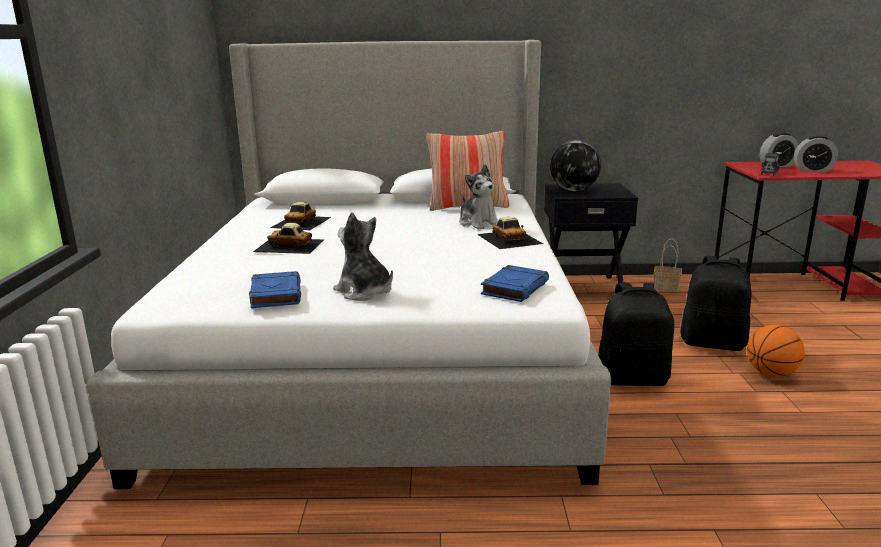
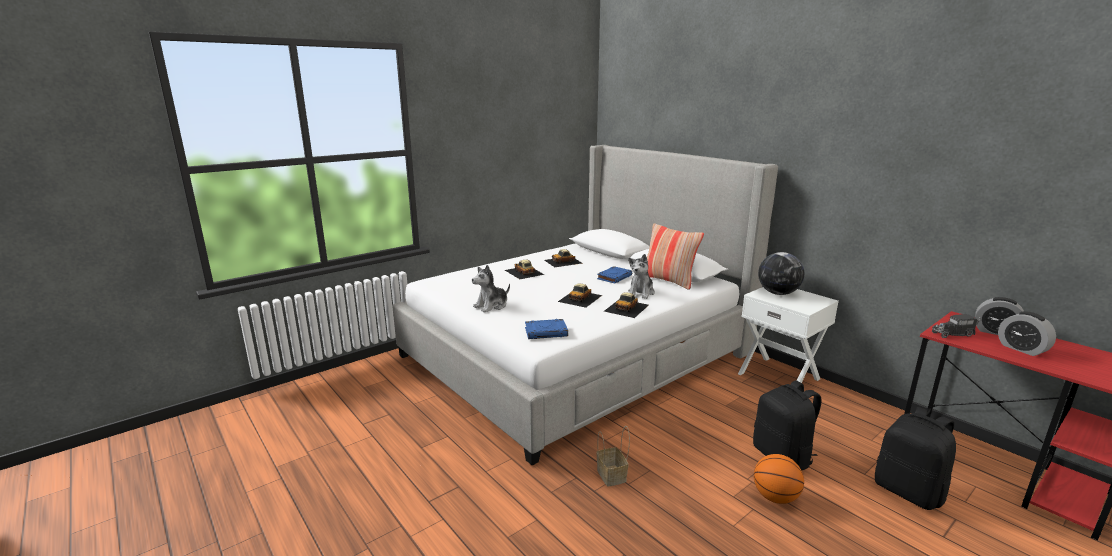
camera: 50 degrees right, 0 degrees up
(275, 294) = (461, 293): blue book -> blue book (614, 277)
(364, 292) = (491, 306): plush toy -> plush toy turned 135 degrees counterclockwise
(440, 247) = (580, 298): none -> toy car
(583, 286) = (779, 376): black nightstand -> white nightstand
(632, 378) = (671, 440): black backpack -> black backpack (908, 491)
(667, 287) = (850, 408): basket -> basket (612, 476)

